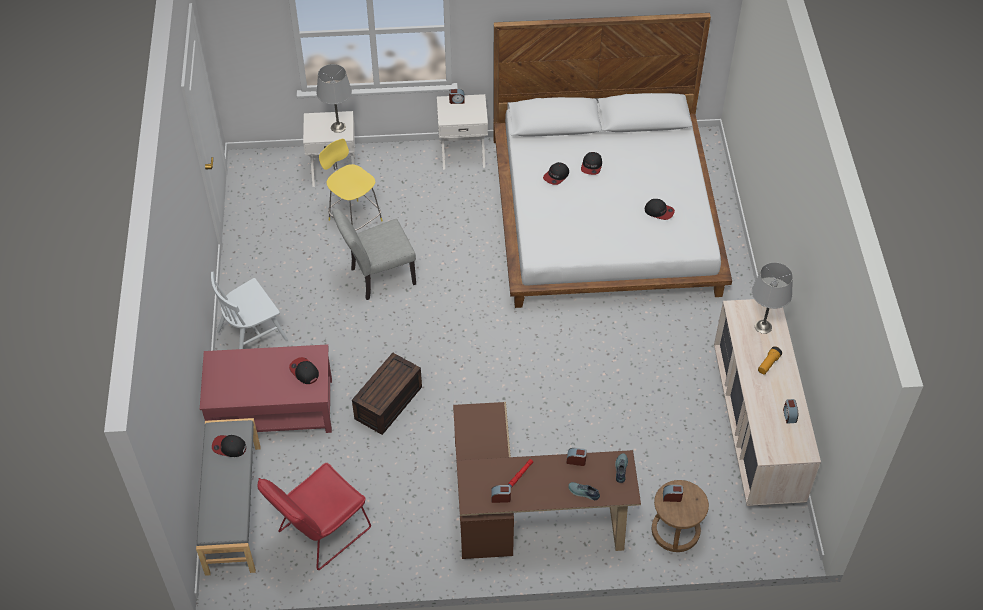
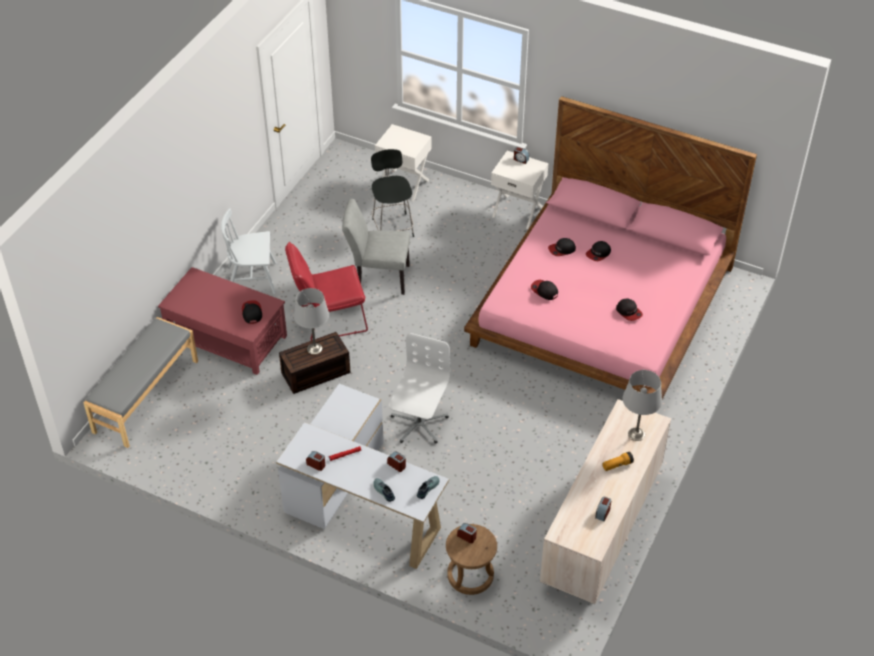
camera: 30 degrees right, 5 degrees down
(229, 447) = (158, 342): cap -> cap (544, 291)
(319, 533) = (193, 443): red chair -> red chair (328, 319)
(338, 127) = (410, 144): grey table lamp -> grey table lamp (314, 348)
(354, 219) = (392, 226): yellow stool -> black stool
(524, 408) = (418, 424): none -> white office chair
(526, 513) = (359, 503): brown desk -> white desk
(605, 215) = (601, 306): white bed -> pink bed

